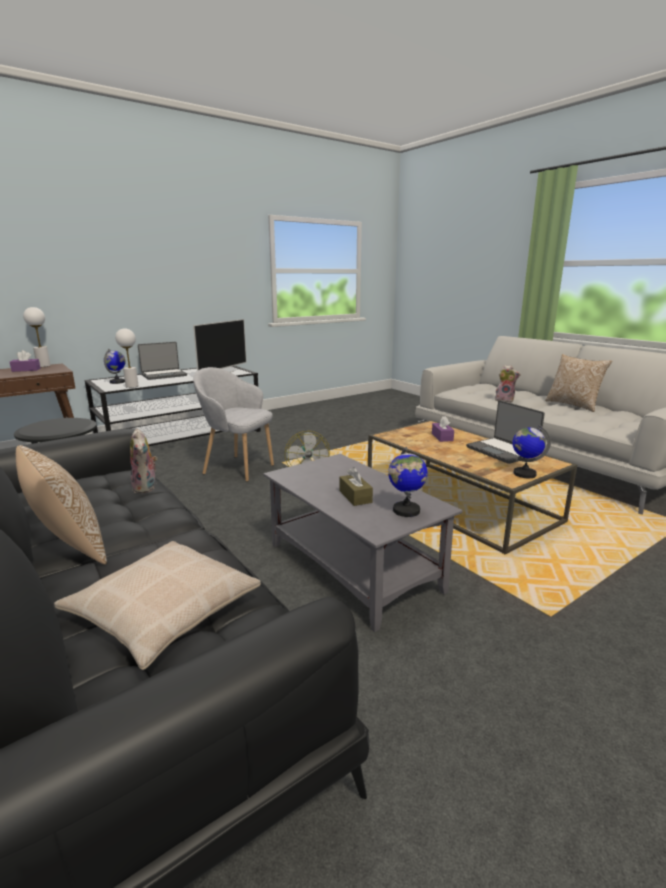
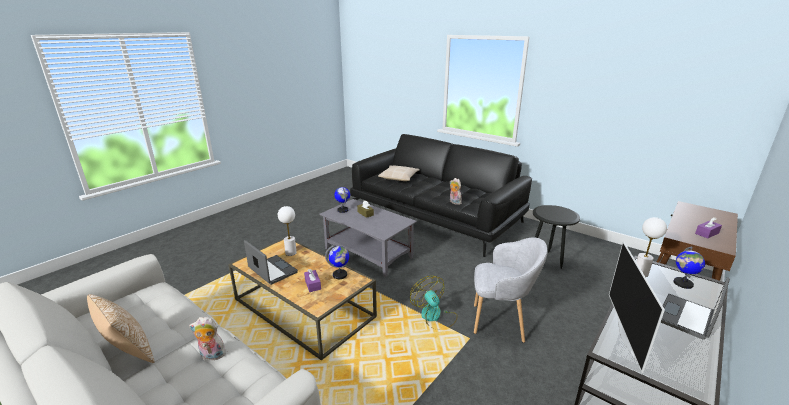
camera: 165 degrees right, 5 degrees up
(44, 366) = (725, 245): white table lamp -> white table lamp (290, 253)
(69, 549) = (443, 184): pillow -> none
(524, 474) = (272, 249): globe -> globe (340, 275)

